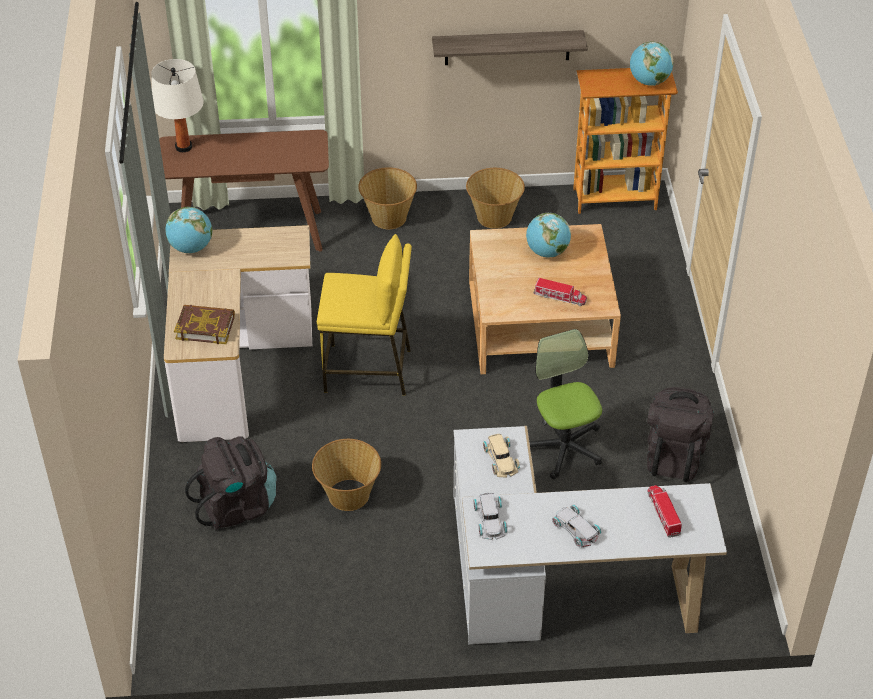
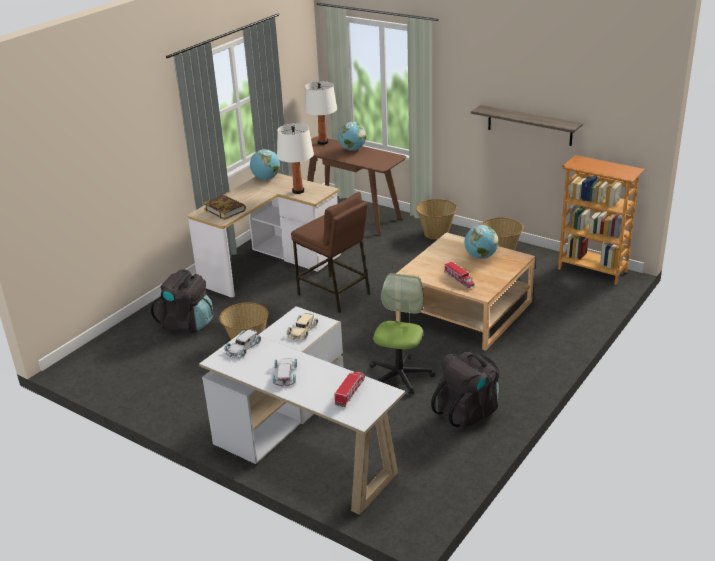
camera: 40 degrees right, 15 degrees down
(262, 252) = (298, 191): none -> white table lamp
(368, 370) = (334, 294): yellow stool -> brown stool
(649, 81) = (618, 171): globe -> globe (352, 149)

